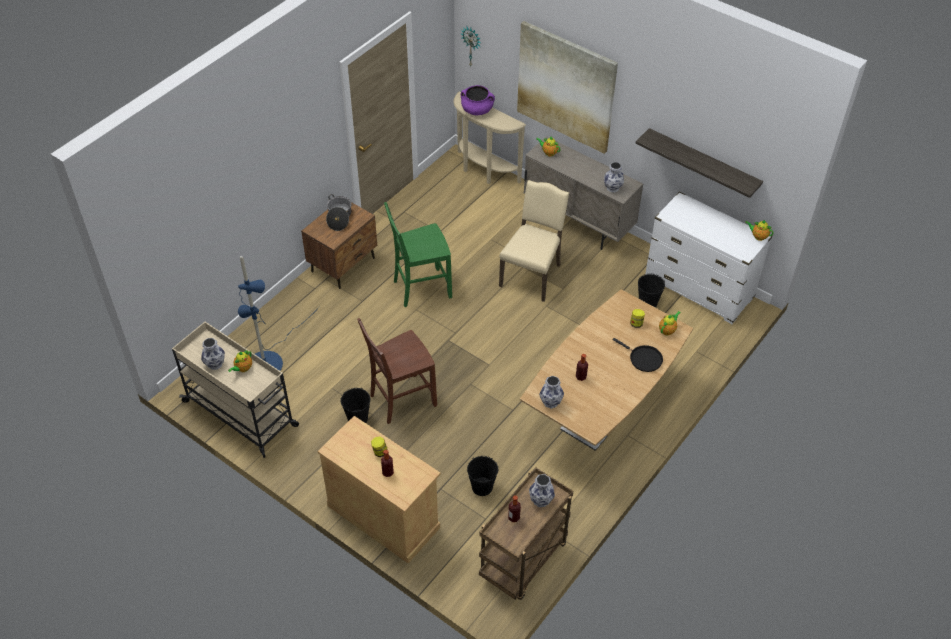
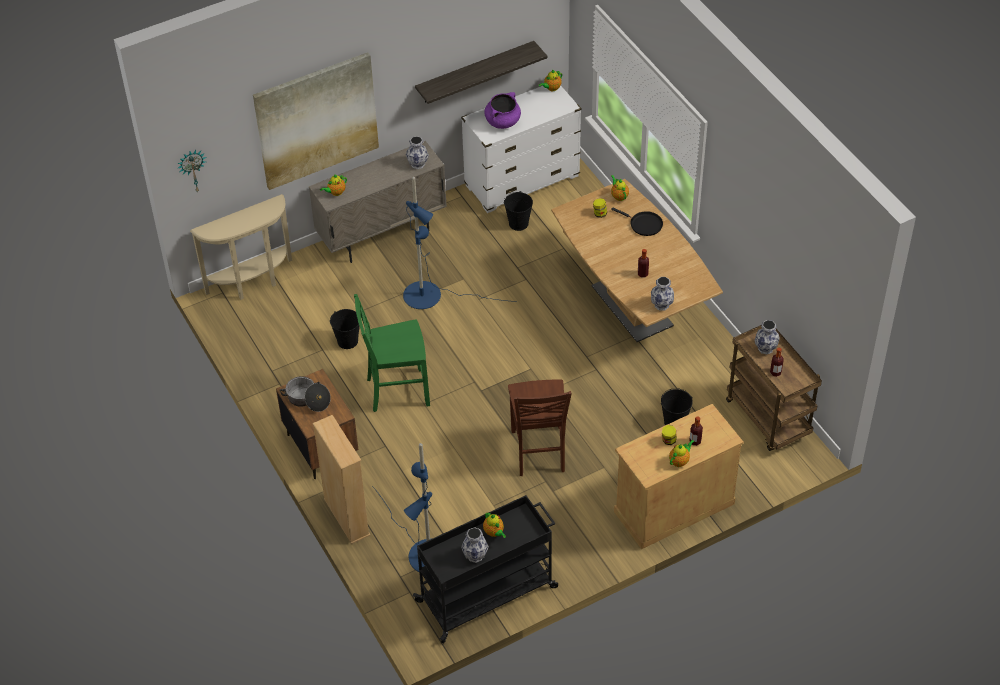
camera: 65 degrees left, 0 degrees up
(241, 414) = (488, 594): beige cart -> black cart
(283, 303) = (346, 517): none -> beige bookcase
(358, 418) = (544, 494): black bucket -> black bucket (347, 341)
(359, 467) = (680, 461): none -> teapot
(420, 288) = (396, 391): green chair -> green chair turned 75 degrees clockwise
(477, 110) = (234, 224): purple cooking pot -> purple cooking pot (502, 121)
(532, 275) = (431, 295): beige chair -> blue floor lamp
(643, 359) = (644, 224): black frying pan -> black frying pan turned 60 degrees clockwise

